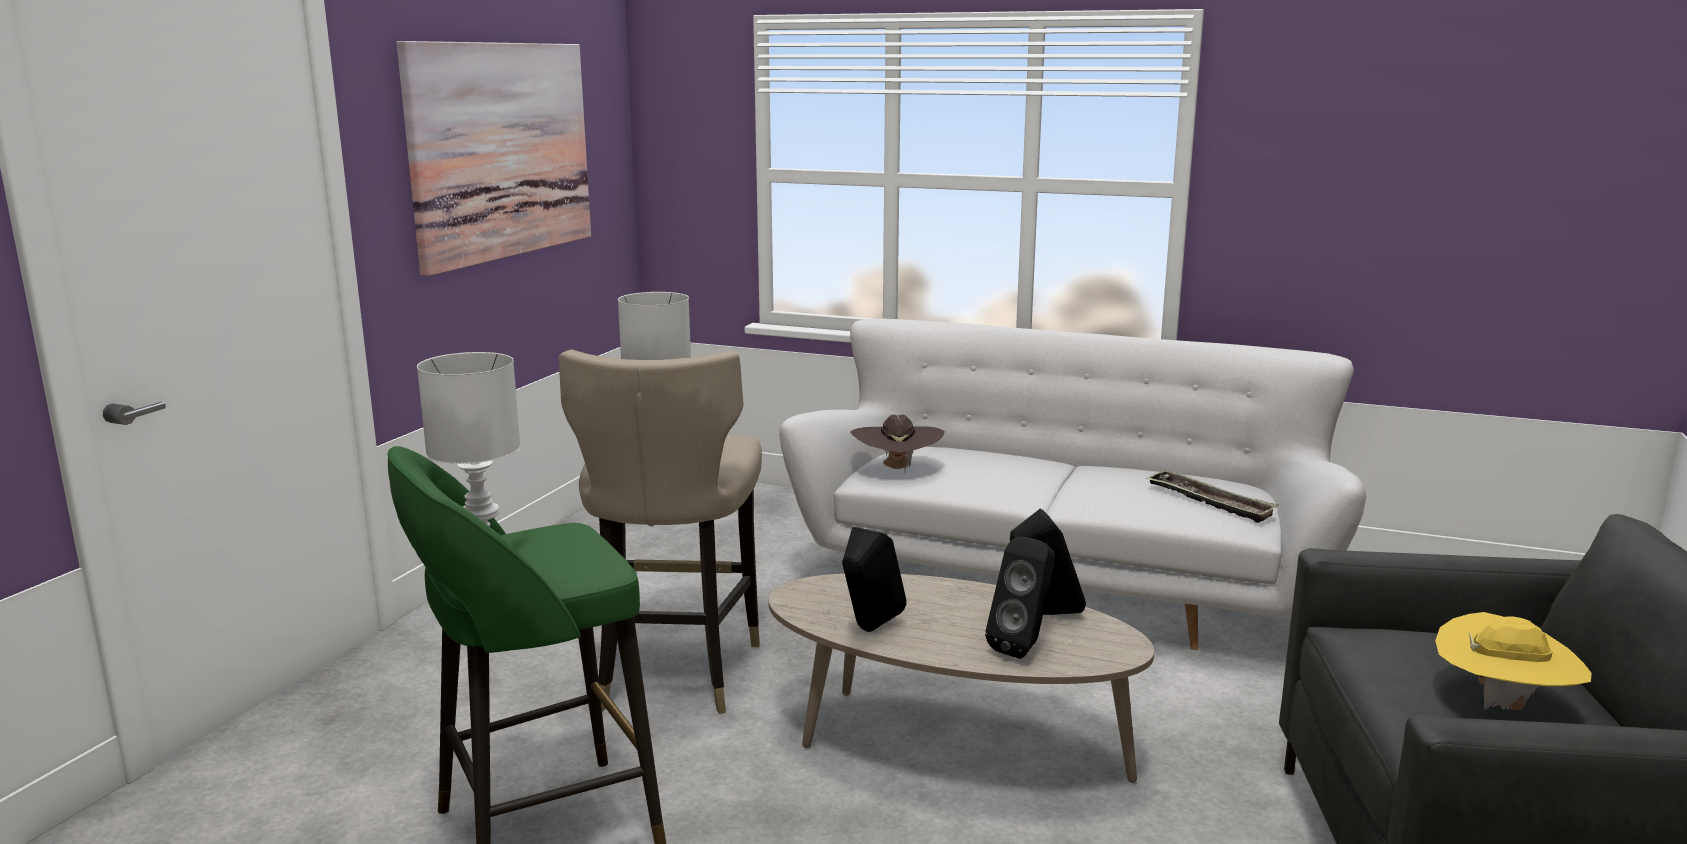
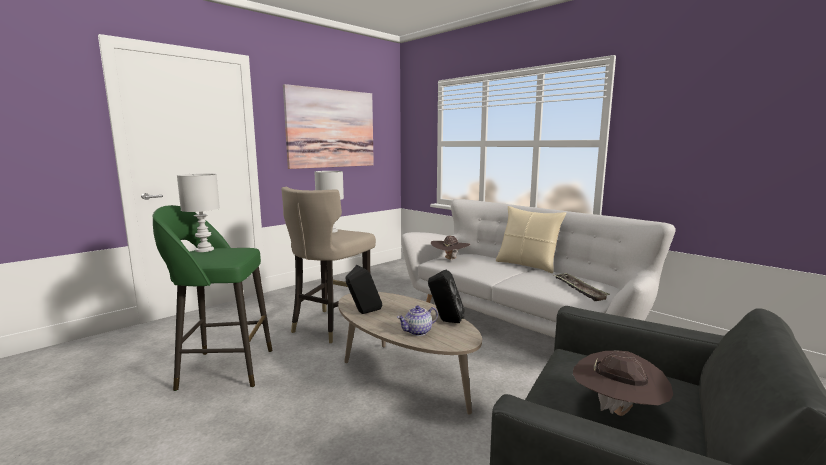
camera: 25 degrees right, 5 degrees down
(1024, 647) = (418, 332): black speaker -> teapot
(1057, 459) = (527, 265): none -> beige pillow
(1502, 705) = (617, 411): yellow hat -> brown hat

